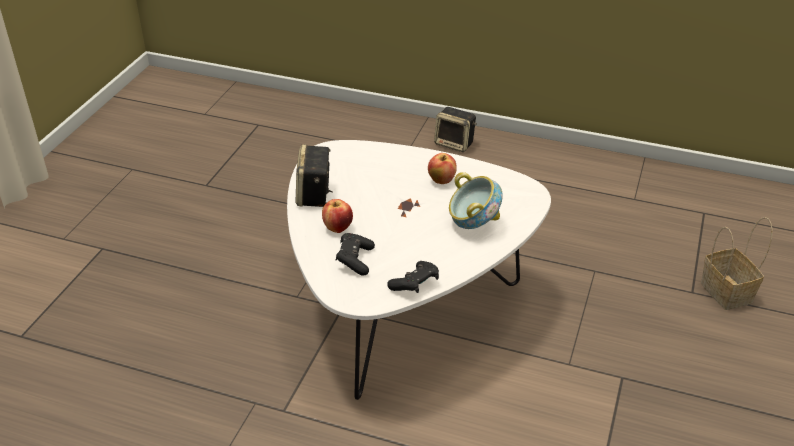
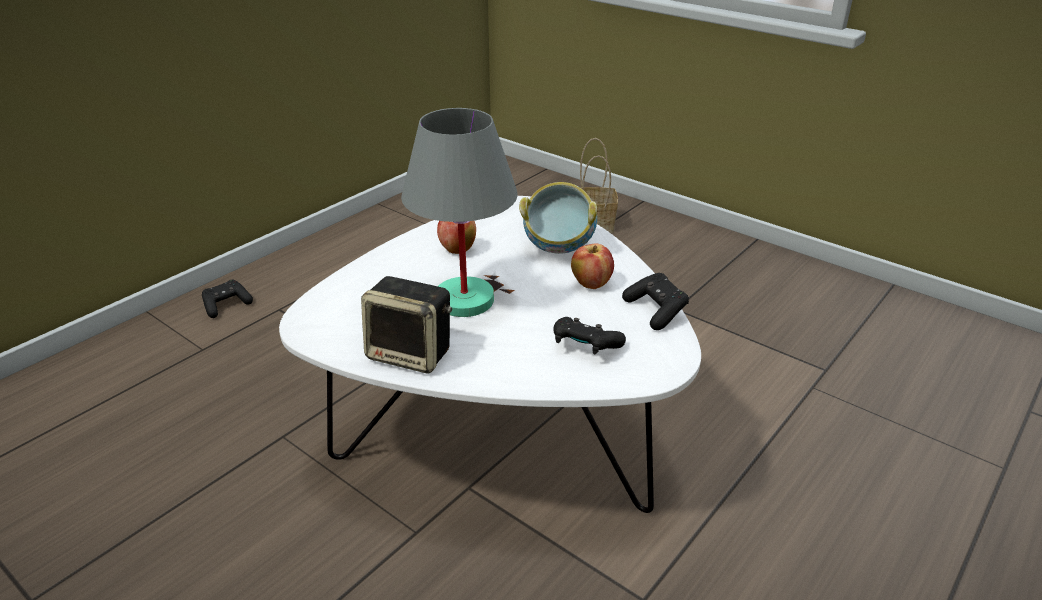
camera: 70 degrees left, 5 degrees down
(338, 228) = (504, 348): apple -> apple (591, 284)
(381, 199) = (463, 300): none -> grey table lamp
(455, 143) = (227, 305): speaker -> black game controller

